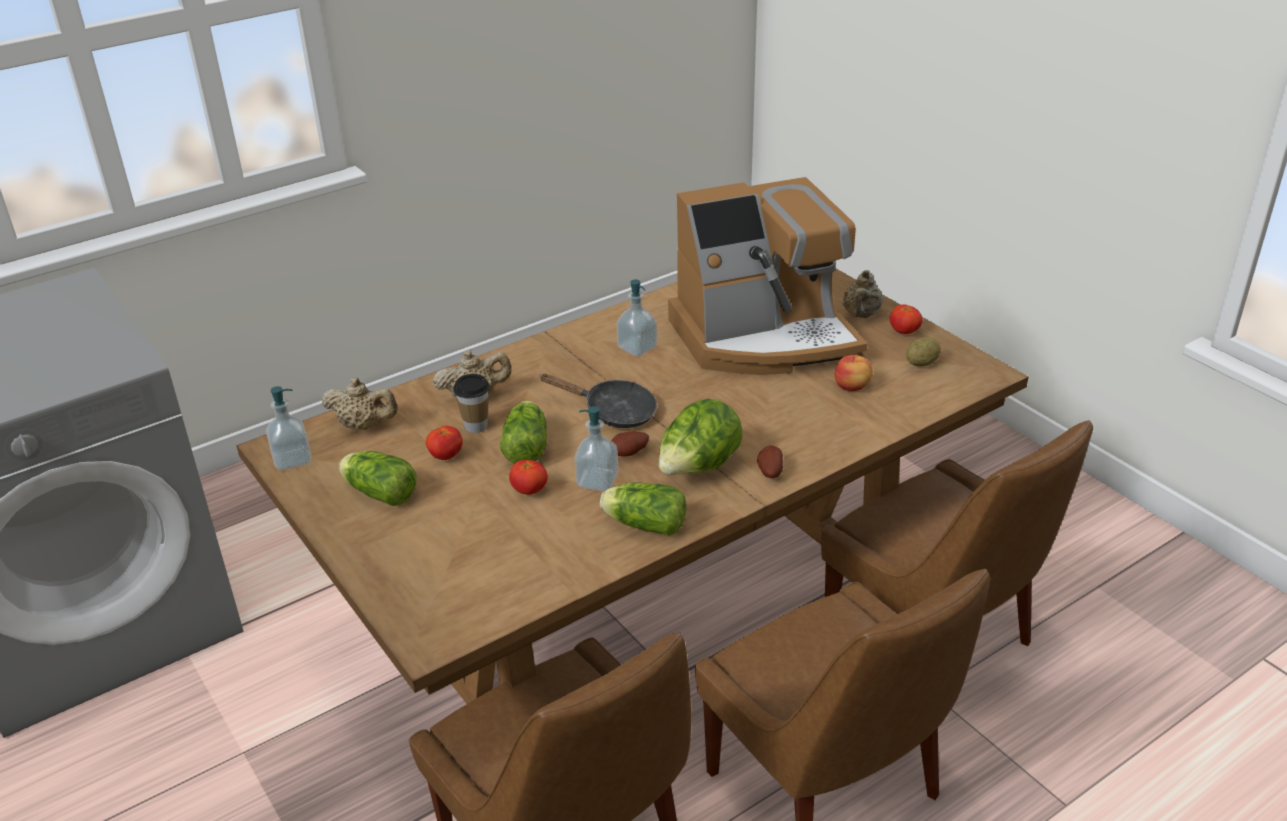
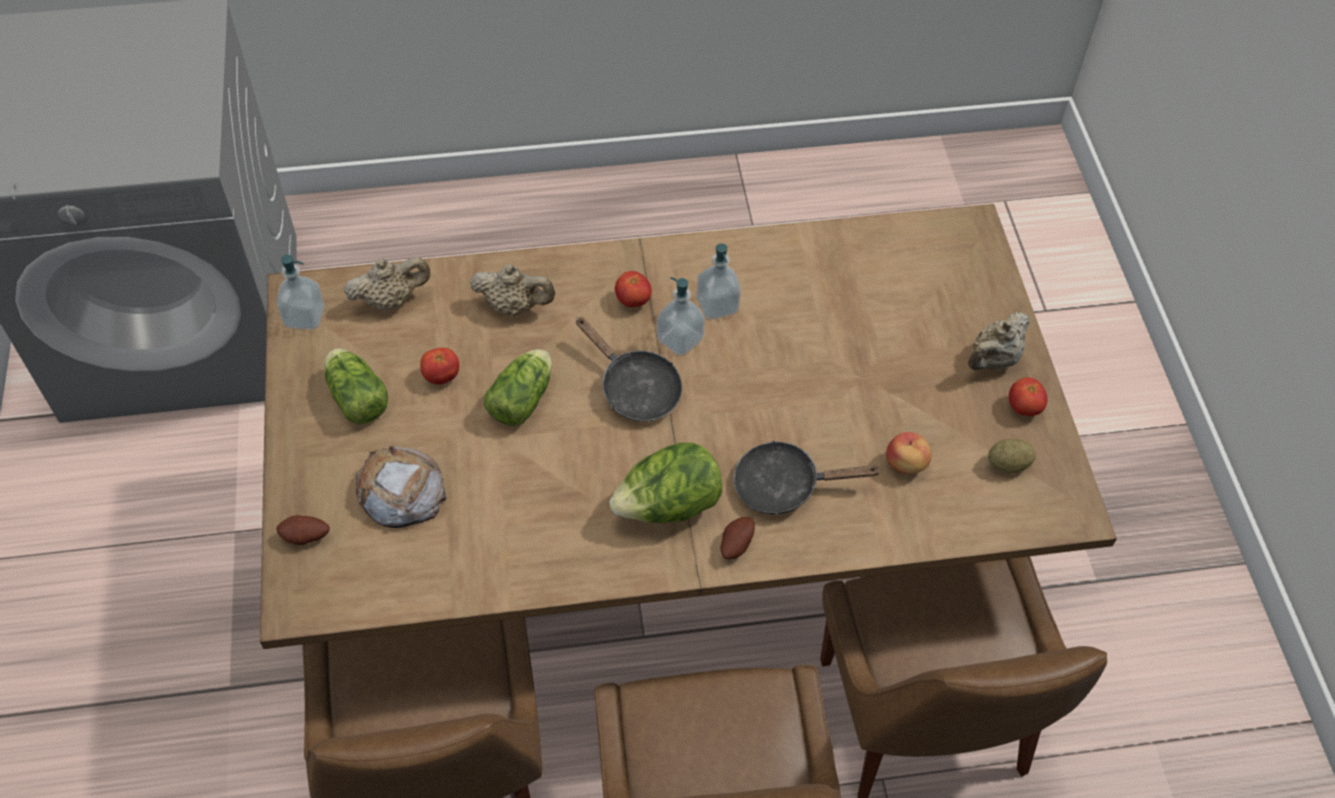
camera: 25 degrees right, 20 degrees up
(364, 426) = (391, 300): beige teapot -> beige teapot turned 60 degrees counterclockwise
(466, 537) = (400, 491): none -> bread
(476, 426) = (492, 348): cup -> none
(529, 491) = (490, 459): tomato -> tomato (633, 301)
(597, 481) = (561, 477): soap dispenser -> soap dispenser (680, 339)
(629, 454) = (614, 454): potato -> potato (305, 538)
(642, 524) = (568, 554): lettuce -> none
(764, 338) = (861, 349): coffee machine -> none
(776, 427) = (784, 485): none -> black frying pan

